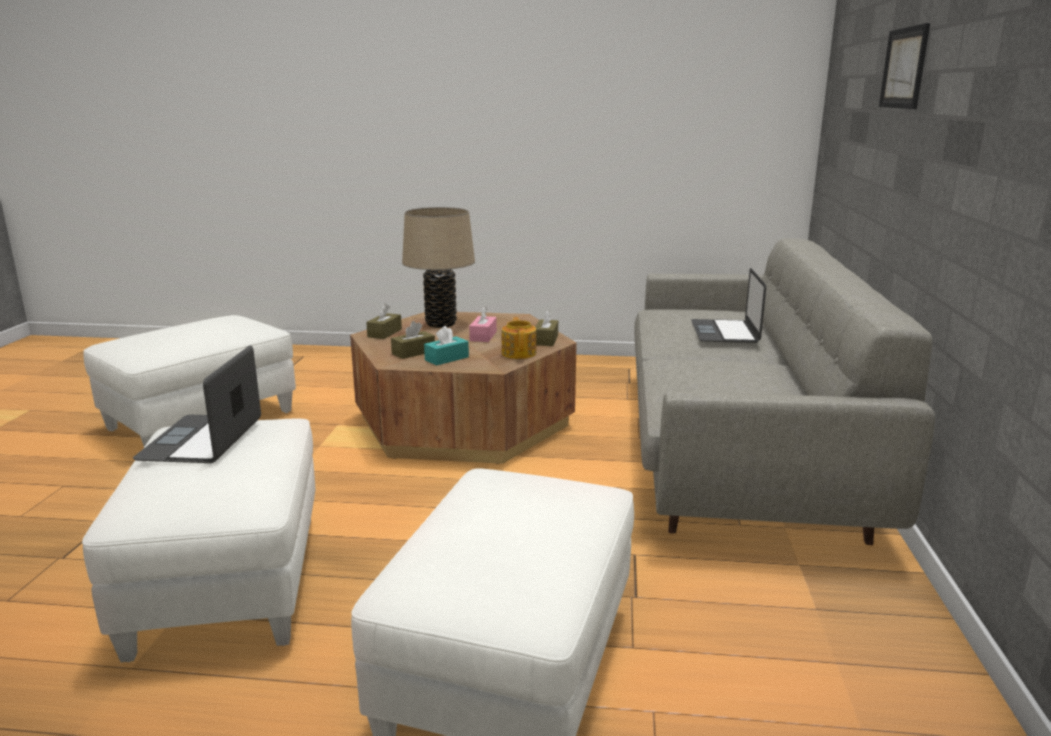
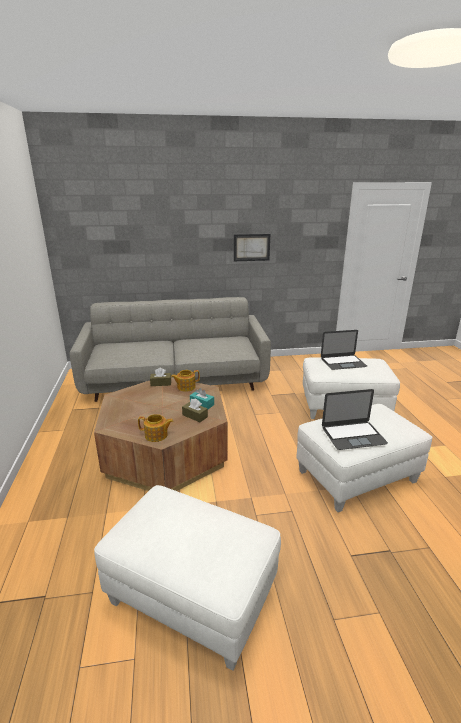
camera: 105 degrees left, 5 degrees up
(384, 333) = (156, 435): brown tissue box -> teapot
(441, 324) = (131, 419): beige table lamp -> none
(483, 336) = (157, 401): pink tissue box -> none
(724, 331) = (146, 345): laptop -> laptop (343, 362)
(904, 68) = (168, 223): picture -> picture (251, 247)

